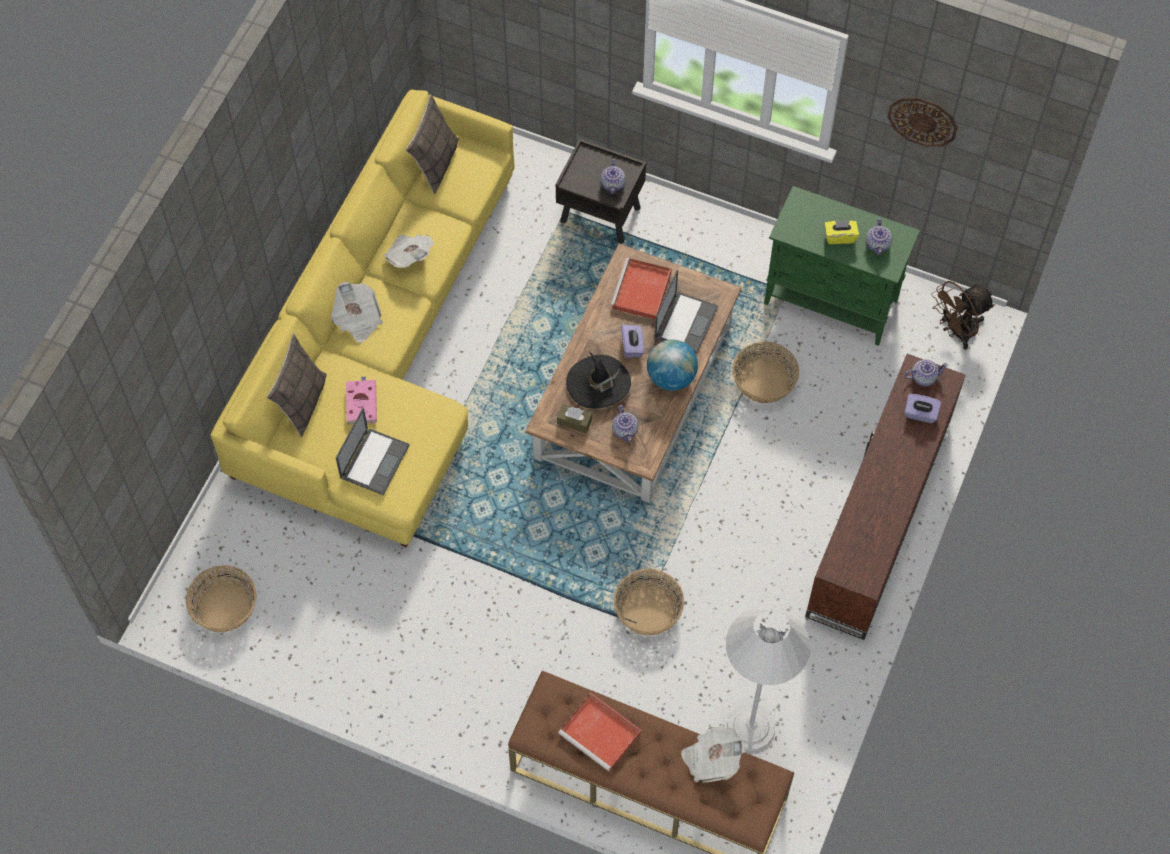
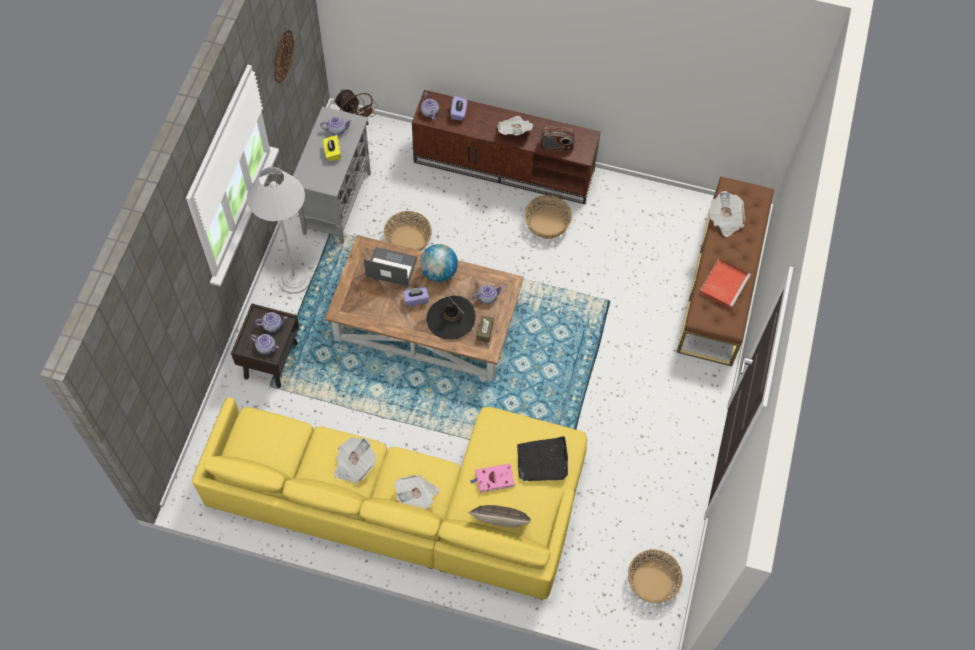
camera: 100 degrees left, 0 degrees up
(375, 460) = (542, 461): laptop -> black tray
(435, 163) = (259, 459): pillow -> none
(583, 176) = (266, 347): none -> teapot
(641, 291) = (367, 298): red tray -> none
(647, 611) = (598, 295): basket -> basket (547, 224)
(750, 728) = (668, 229): white floor lamp -> white floor lamp (294, 279)
(832, 302) = (337, 202): green cabinet -> grey cabinet
(853, 535) = (556, 146): none -> radio
(882, 482) = (514, 131): none -> newspaper

